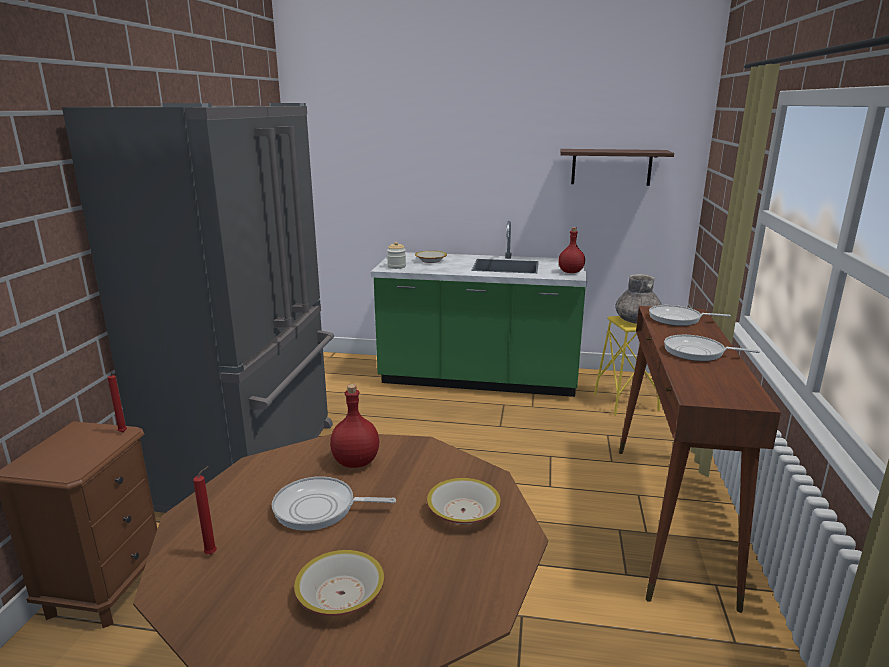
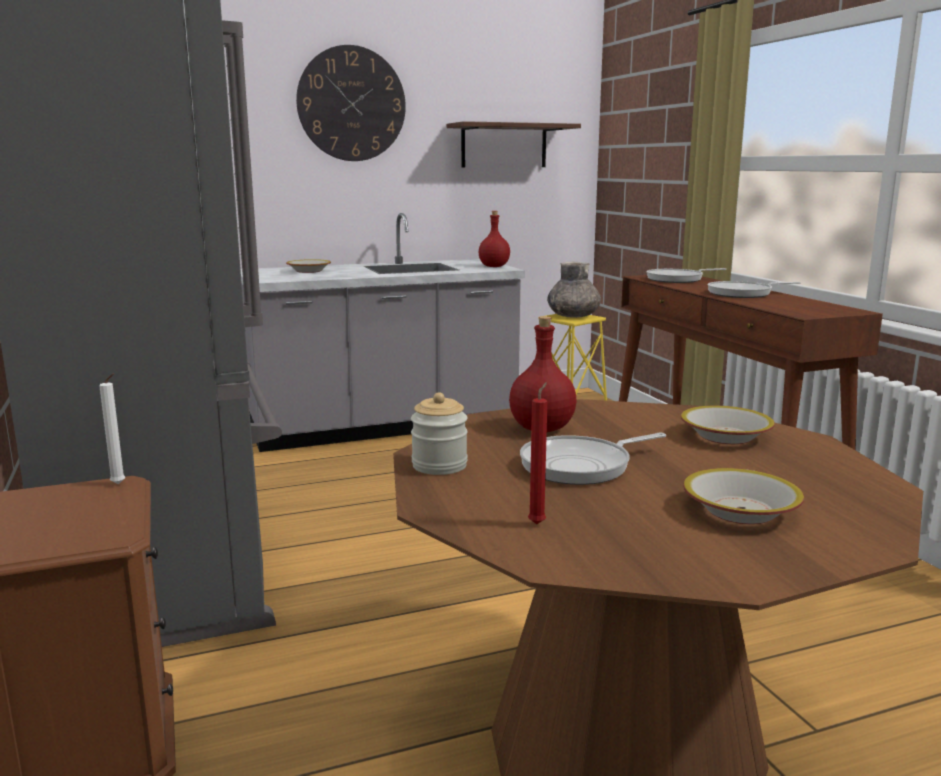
camera: 30 degrees left, 5 degrees down
(122, 433) = (119, 485): red candle -> white candle
(396, 266) = (275, 278): jar -> jar (439, 465)
(478, 380) = (384, 427): green counter -> grey counter
(483, 134) = (351, 104): none -> wall clock

